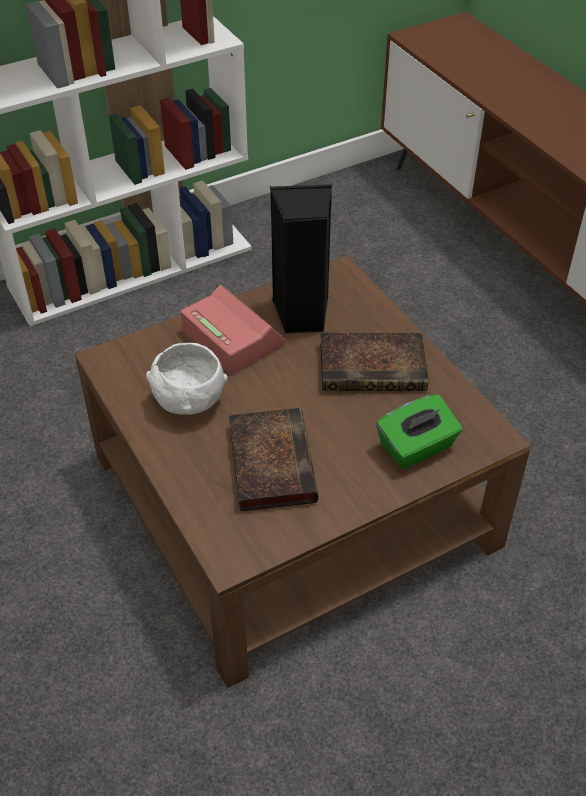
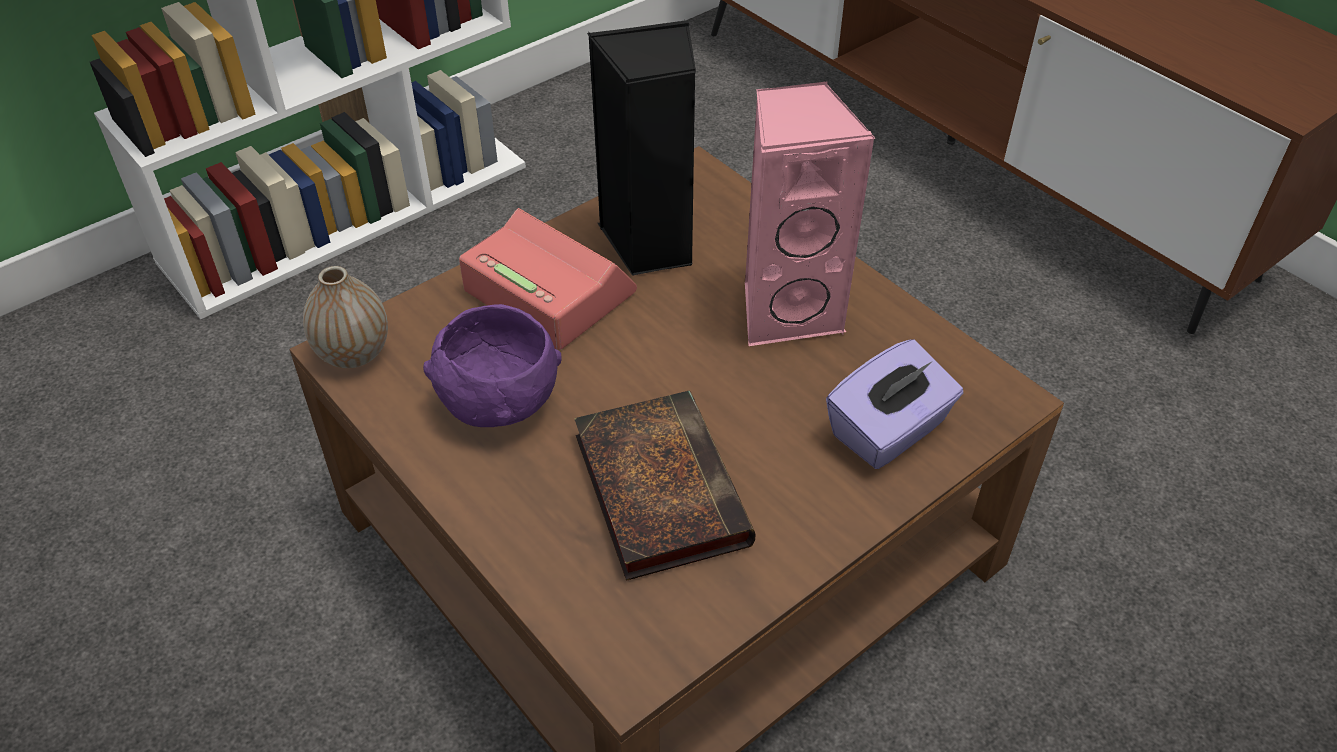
camera: 10 degrees left, 0 degrees up
(111, 361) = (354, 353): none -> vase
(189, 403) = (500, 406): white bowl -> purple bowl
(375, 367) = (787, 310): book -> pink speaker
(417, 448) = (889, 431): green tissue box -> purple tissue box

